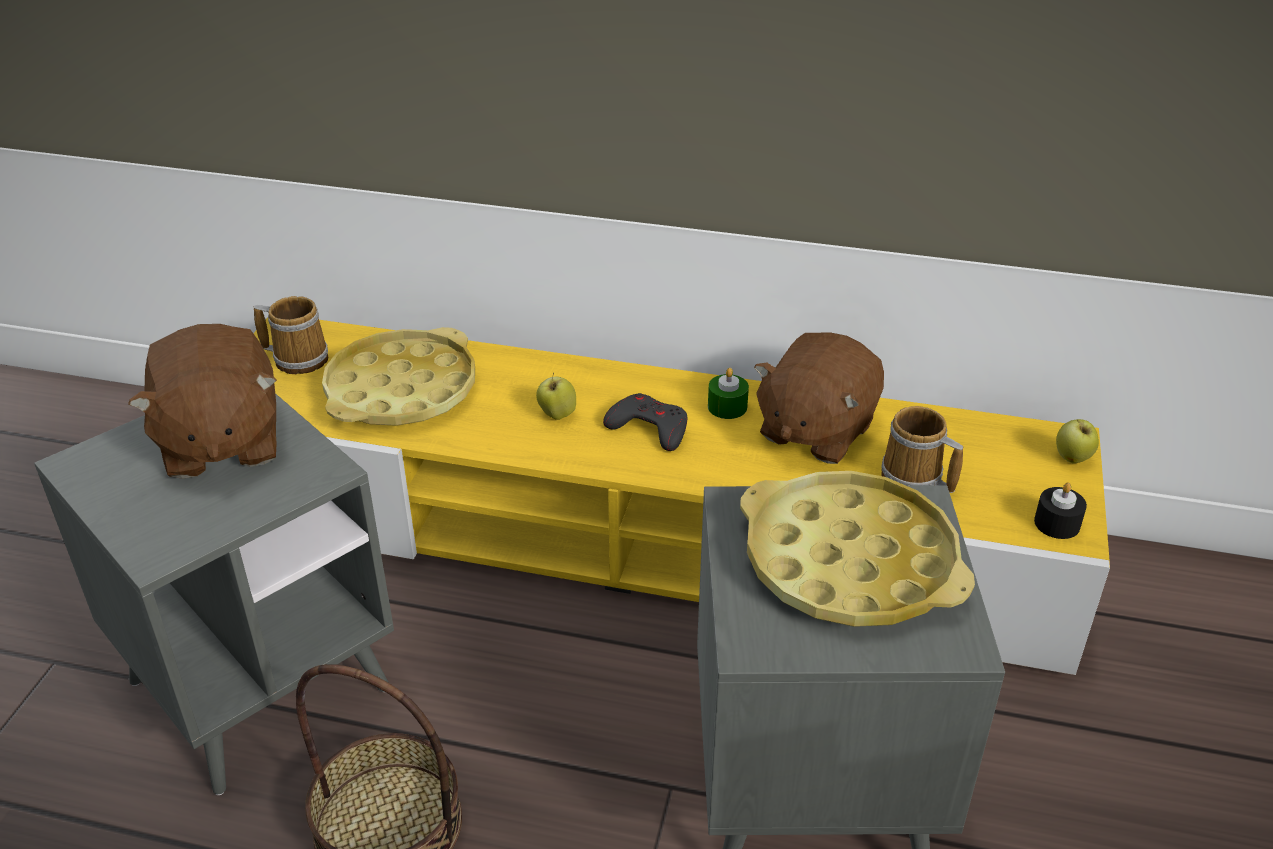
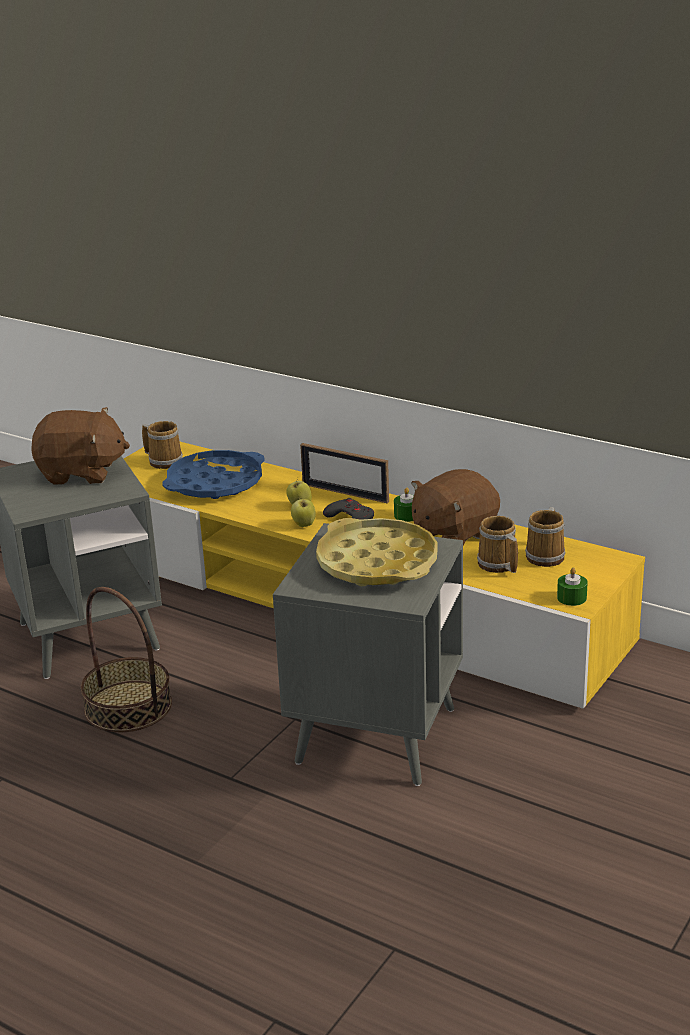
camera: 20 degrees right, 10 degrees down
(220, 442) = (81, 473): brown plush toy -> brown plush toy turned 90 degrees counterclockwise
(401, 390) = (215, 483): yellow tray -> blue tray
(612, 378) = (345, 493): none -> picture frame
(970, 449) = (547, 555): none -> mug
(1057, 523) = (571, 598): black candle -> green candle
(1072, 459) = (611, 569): apple -> apple (304, 525)

